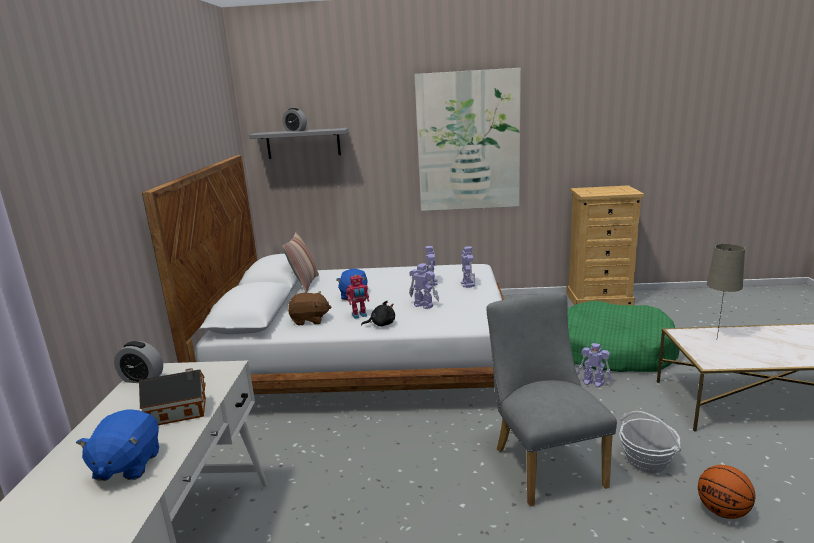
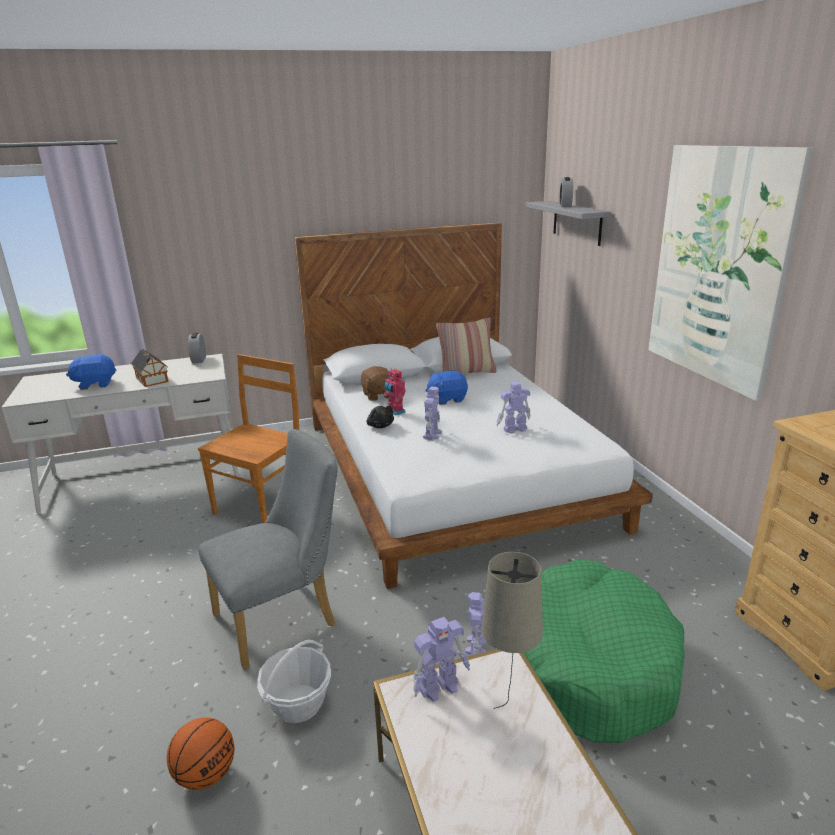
camera: 70 degrees right, 5 degrees up
(343, 468) = (262, 505): none -> brown chair
(467, 284) = (524, 450): toy robot -> toy robot (440, 687)

